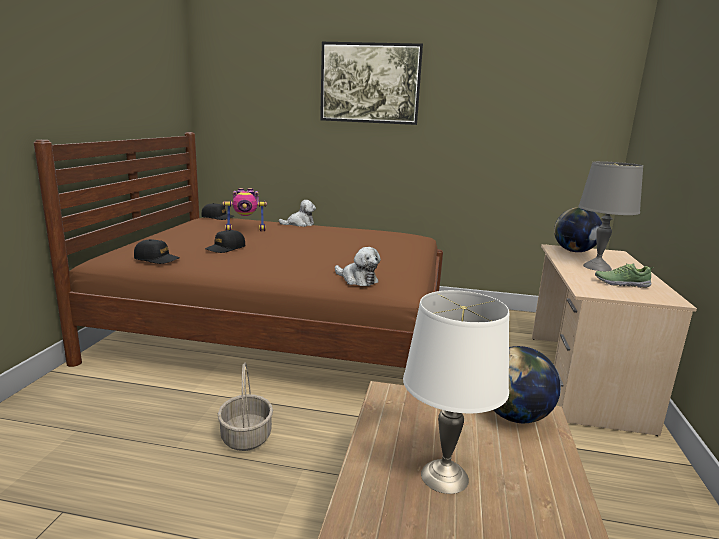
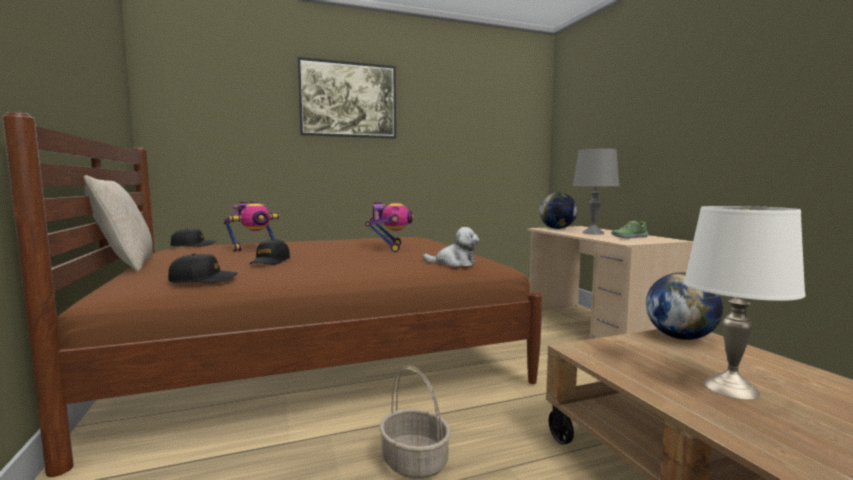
camera: 30 degrees left, 10 degrees down
(148, 233) = (126, 265): none -> beige pillow
(299, 224) = (299, 241): plush toy -> none
(342, 249) = (389, 248): none -> toy robot

